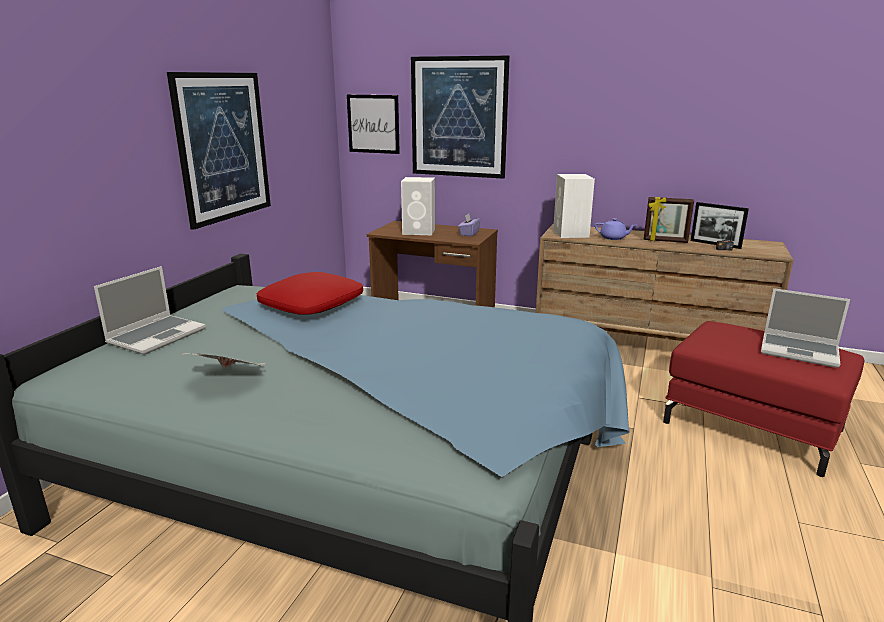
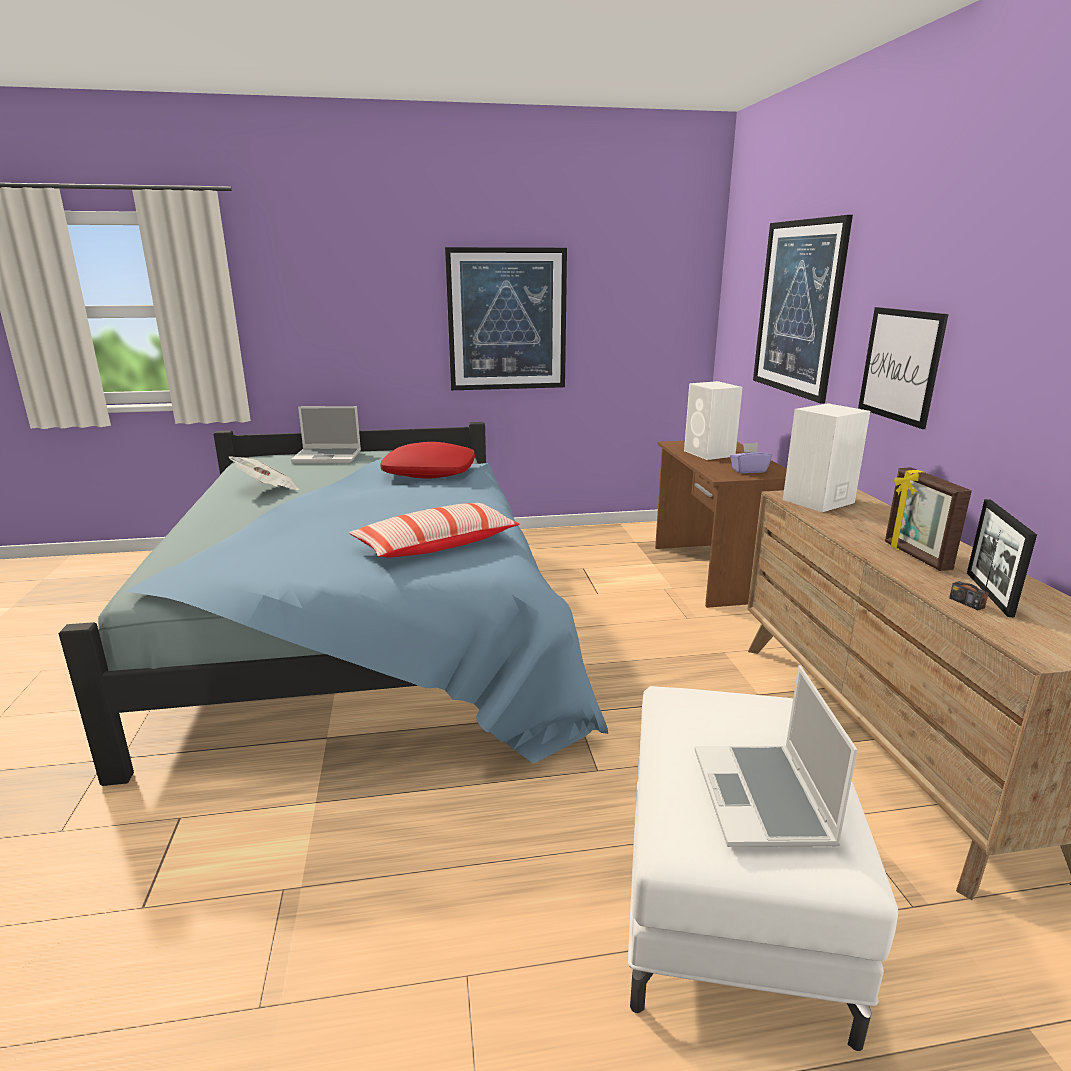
camera: 60 degrees right, 0 degrees up
(373, 124) = (738, 312): picture -> picture (900, 365)
(514, 332) = (436, 545): none -> pillow
(613, 238) = (851, 524): purple teapot -> none
(752, 426) = (731, 898): red ottoman -> white ottoman

